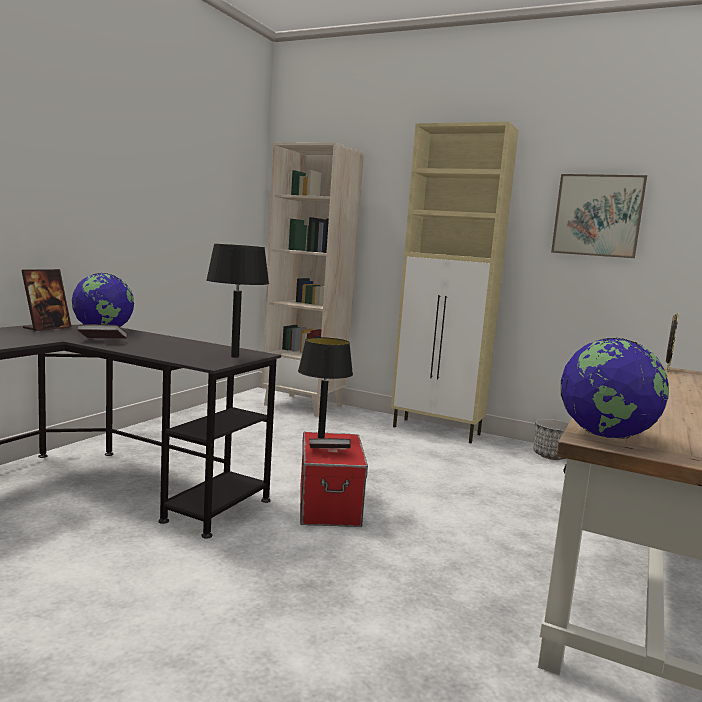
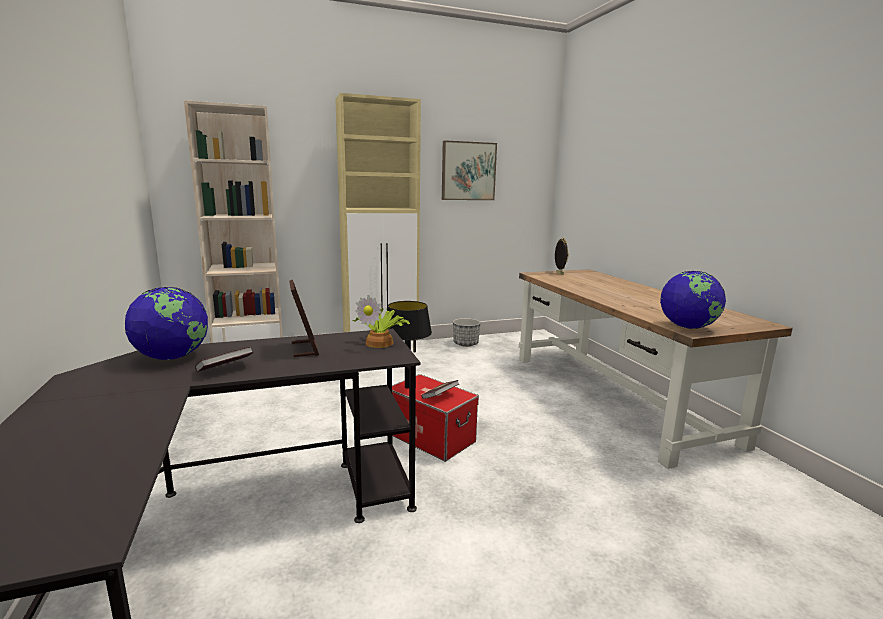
camera: 45 degrees left, 5 degrees up
(47, 328) = (95, 377): picture frame -> picture frame (305, 349)
(235, 357) = (381, 342): black table lamp -> potted plant

